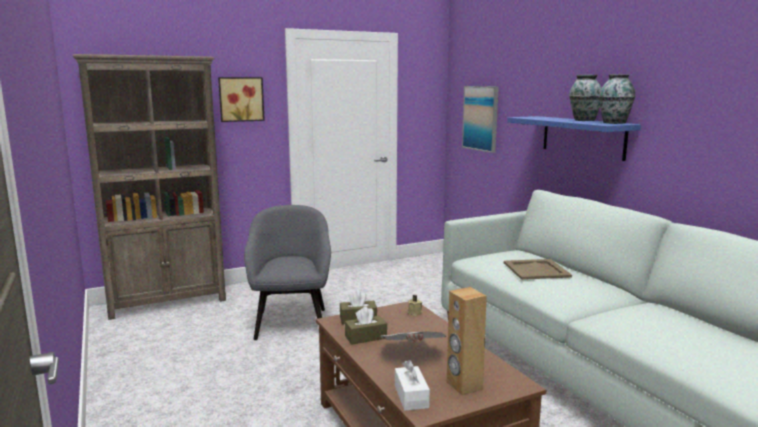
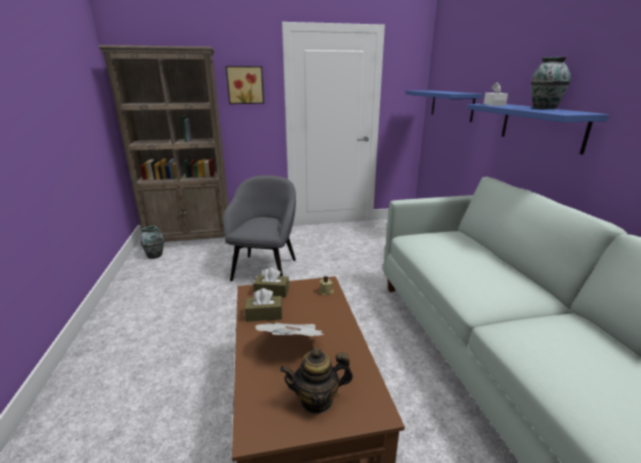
camera: 15 degrees right, 10 degrees up
(411, 396) = (255, 405): white tissue box -> white tissue box (494, 104)
(464, 386) = (317, 400): brown speaker -> teapot
(481, 118) = (451, 104): picture -> blue shelf
(537, 270) = (464, 258): beige tray -> none
(614, 123) = (576, 112): vase -> vase (155, 256)

